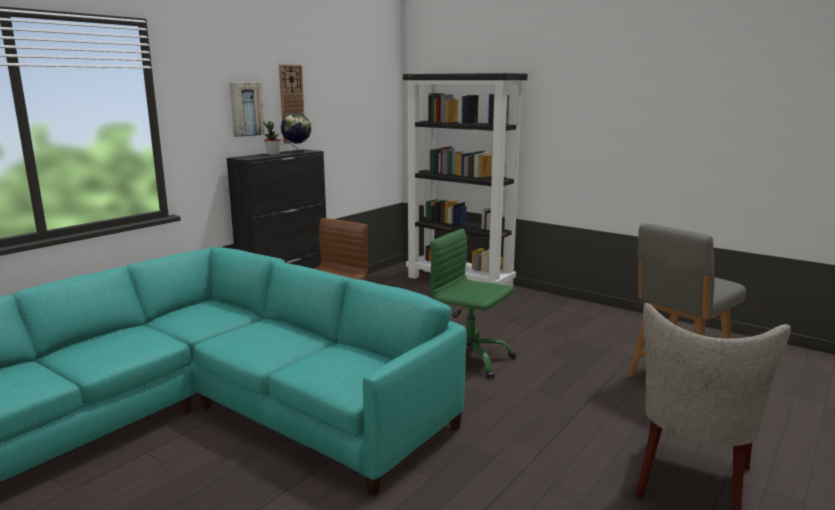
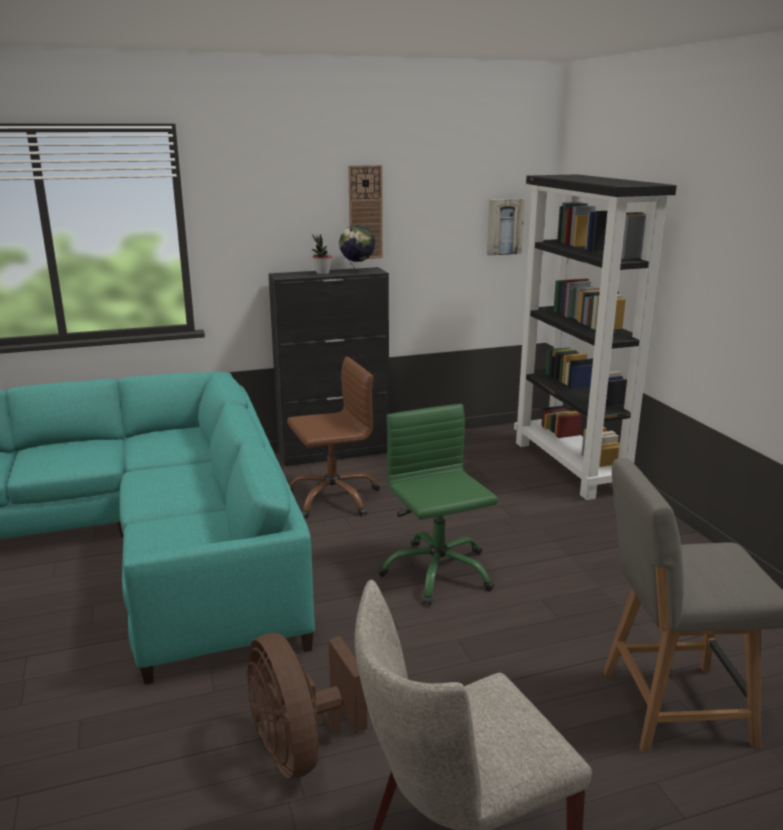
camera: 35 degrees right, 5 degrees up
(245, 109) = (298, 219): picture -> picture (504, 226)
(537, 481) = (300, 748): none -> brown fan

